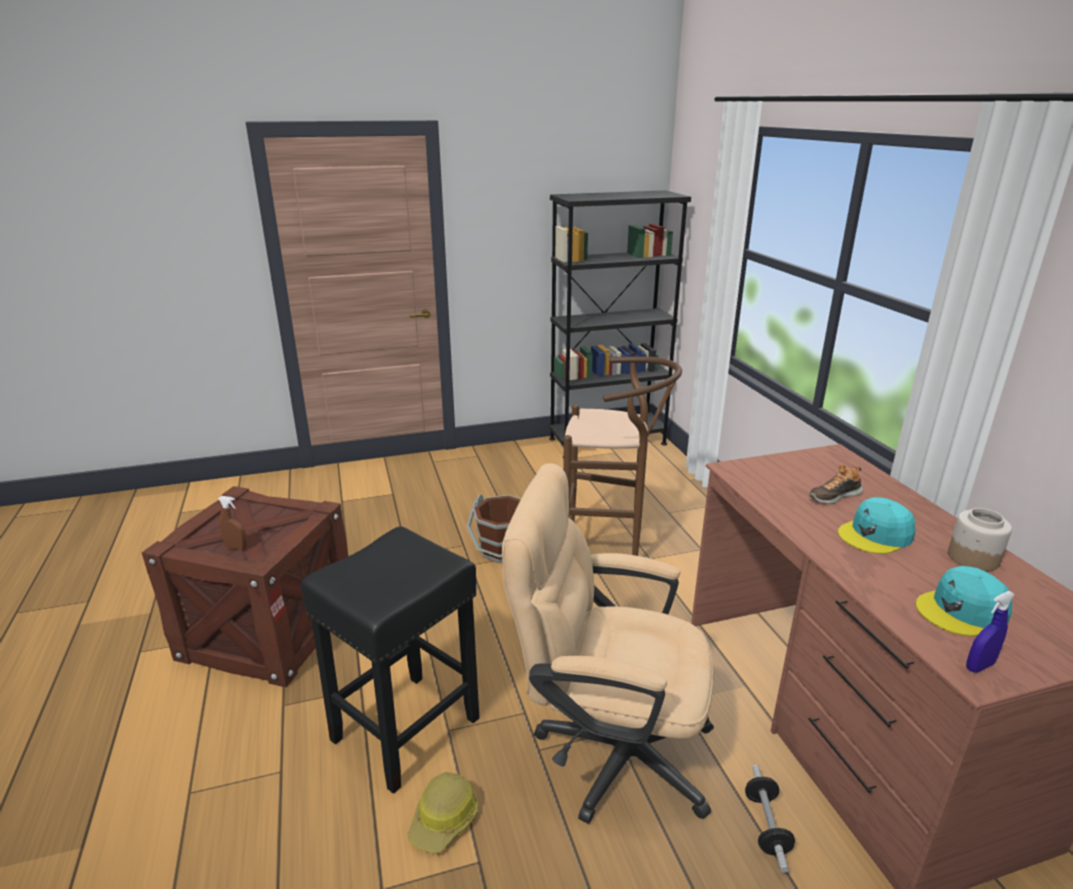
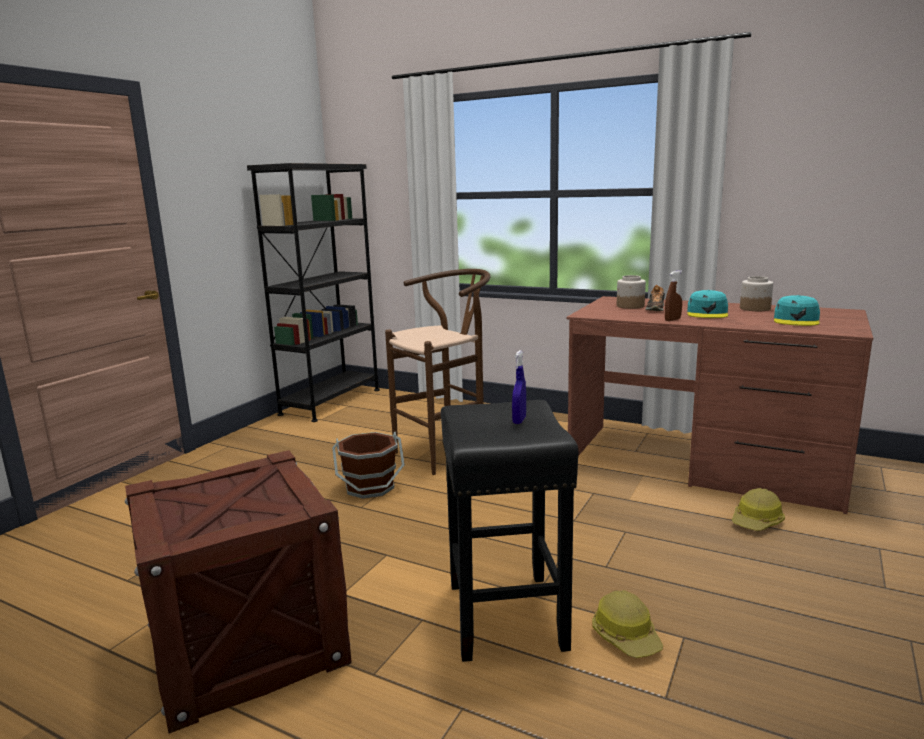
camera: 45 degrees left, 10 degrees down
(236, 547) = (250, 513): brown spray bottle -> brown spray bottle (672, 320)
(608, 749) = (638, 541): beige office chair -> none
(766, 826) = (757, 521): dumbbell -> hard hat
(818, 477) = (630, 306): none -> jar
(979, 666) = (844, 329): blue spray bottle -> blue spray bottle (519, 420)

